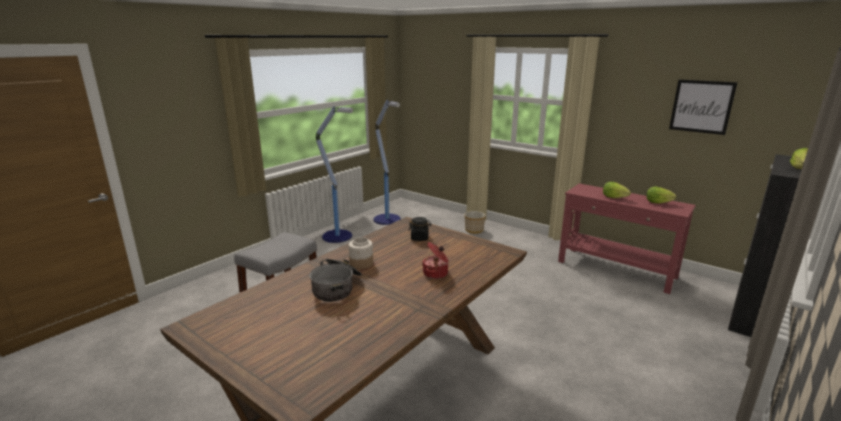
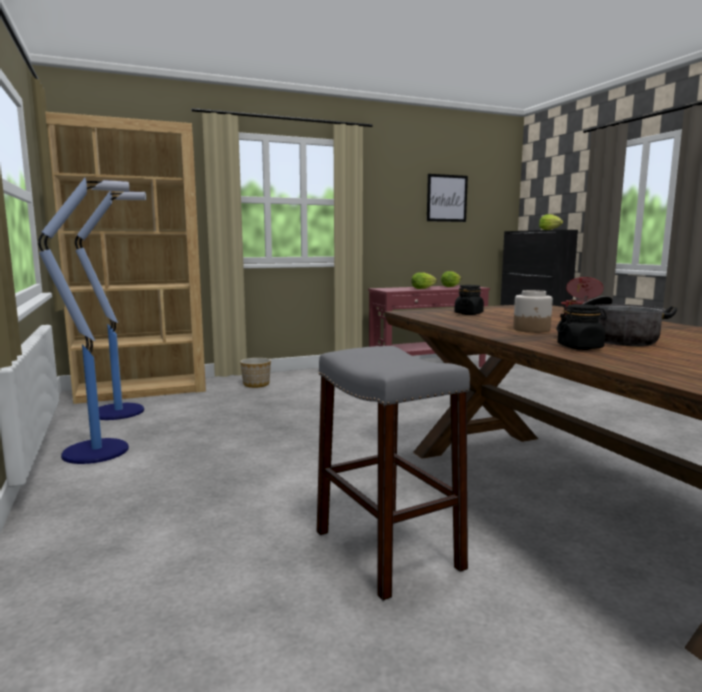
camera: 60 degrees left, 10 degrees down
(301, 282) = (580, 347): none -> black jar
(423, 210) = (142, 391): none -> brown bookcase

